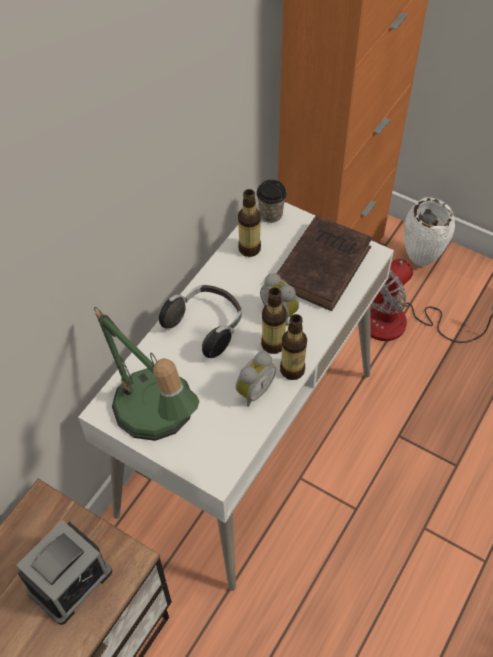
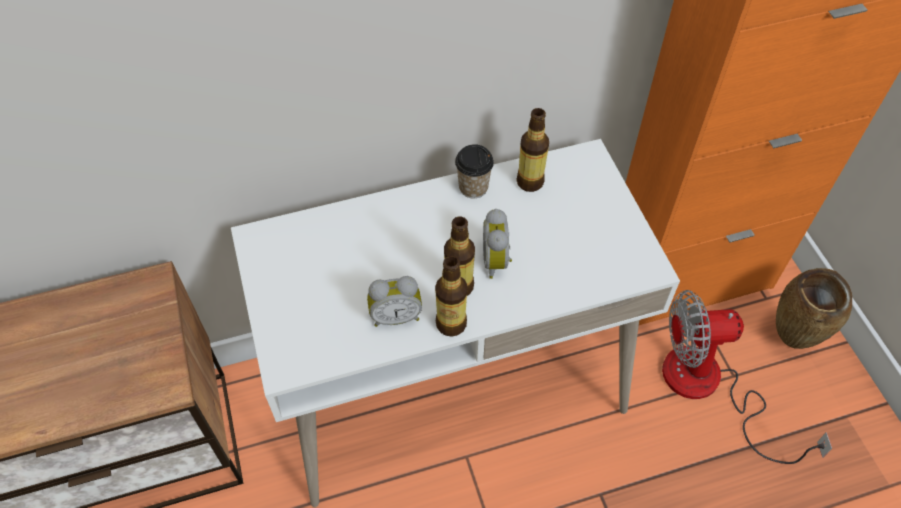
camera: 40 degrees right, 0 degrees up
(70, 581) = (107, 365): alarm clock -> none
(158, 417) = (291, 276): table lamp -> none
(206, 326) = (415, 226): headphones -> none
(271, 214) = (585, 163): cup -> cup (473, 187)
(323, 264) = (588, 245): brown book -> none
(421, 261) = (791, 341): white vase -> brown vase

